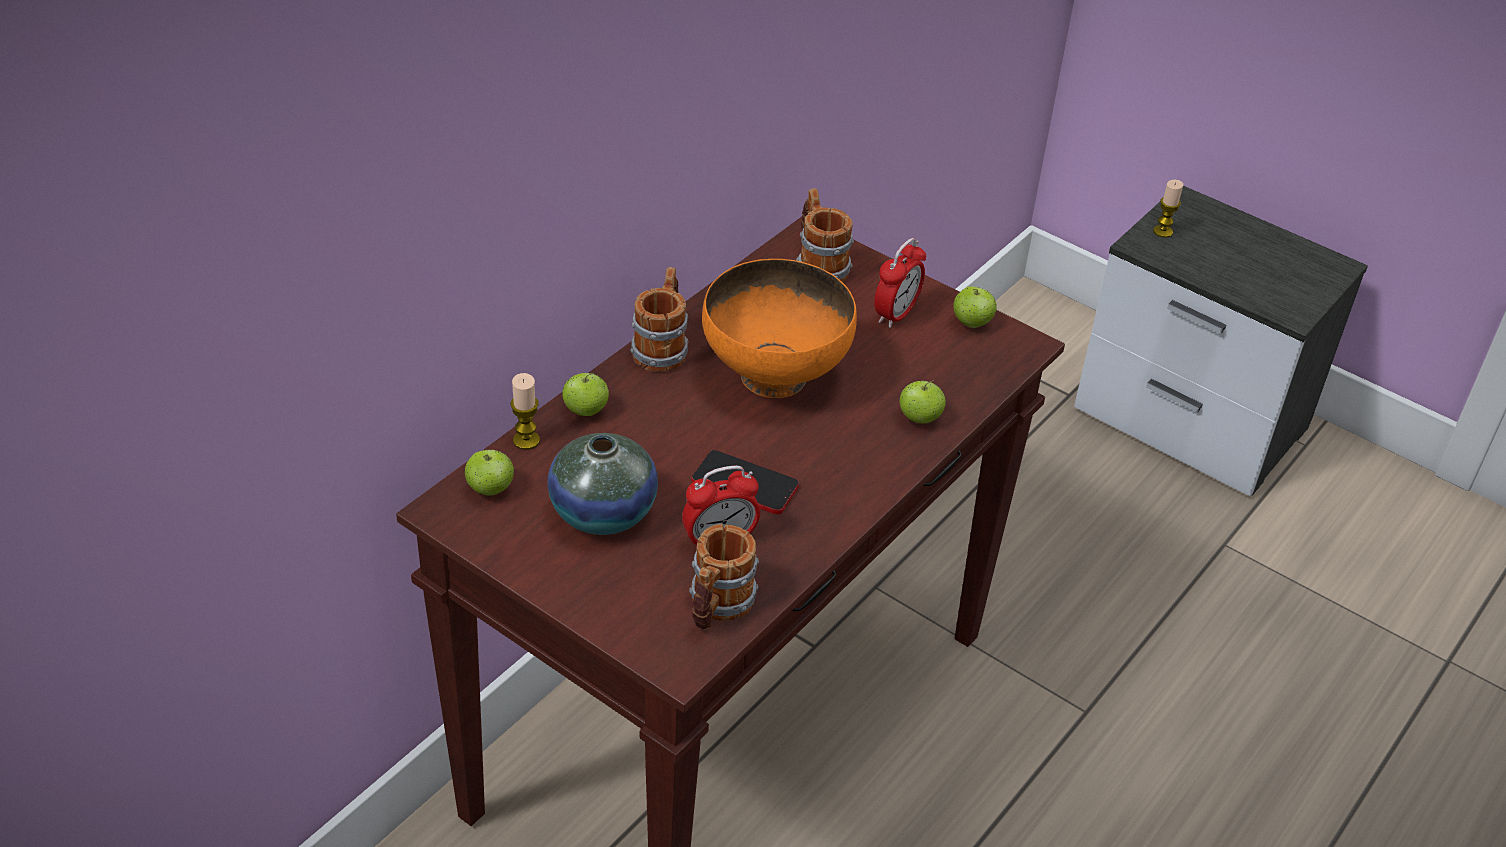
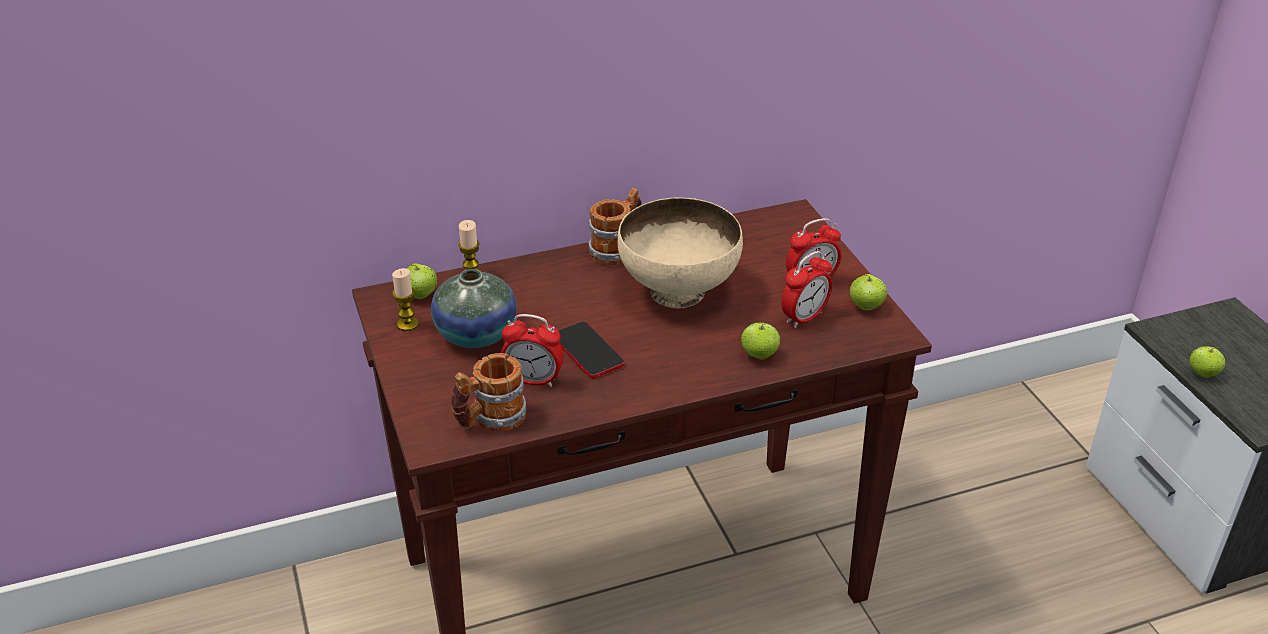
camera: 35 degrees right, 5 degrees down
(585, 411) = (527, 271): apple -> apple (1202, 374)
(776, 376) = (679, 293): orange bowl -> beige bowl
(818, 264) = (784, 233): mug -> none
(925, 358) = (804, 318): none -> alarm clock
(1162, 231) = (1185, 327): candle -> candle (407, 324)

